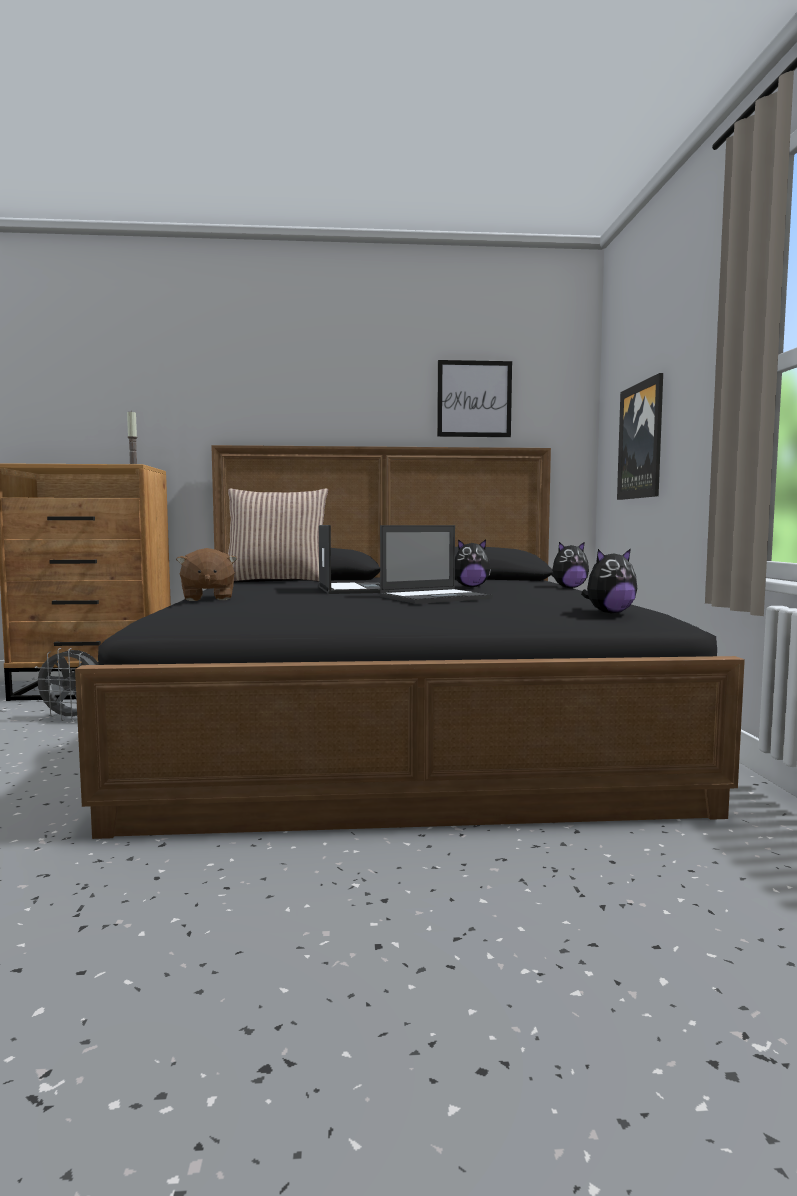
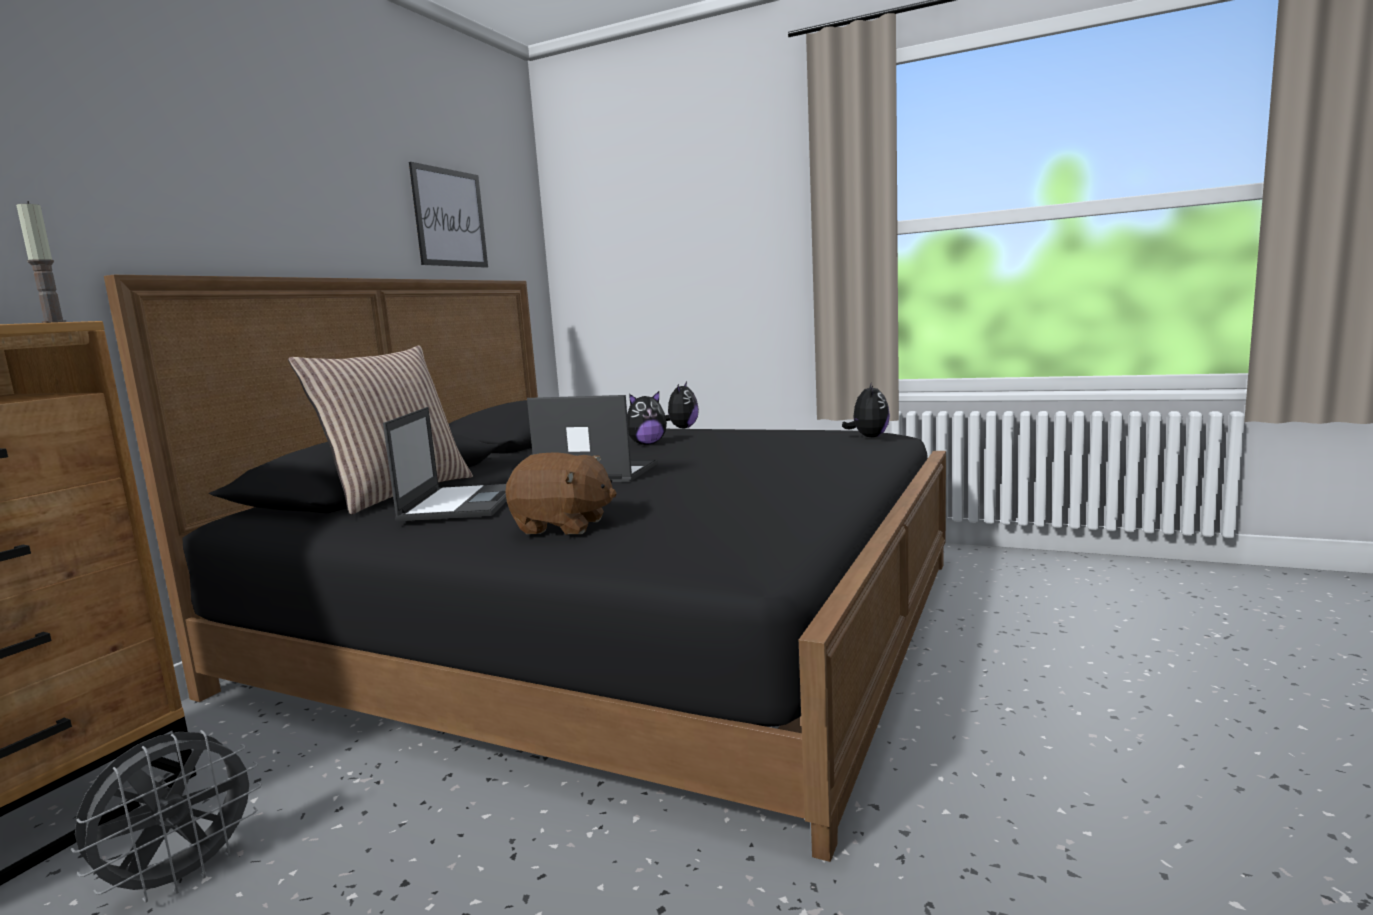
camera: 60 degrees left, 5 degrees up
(436, 597) = (727, 457): laptop -> laptop (461, 503)
(471, 587) = (647, 444): plush toy -> plush toy turned 45 degrees clockwise
(641, 441) = (652, 278): picture -> none

